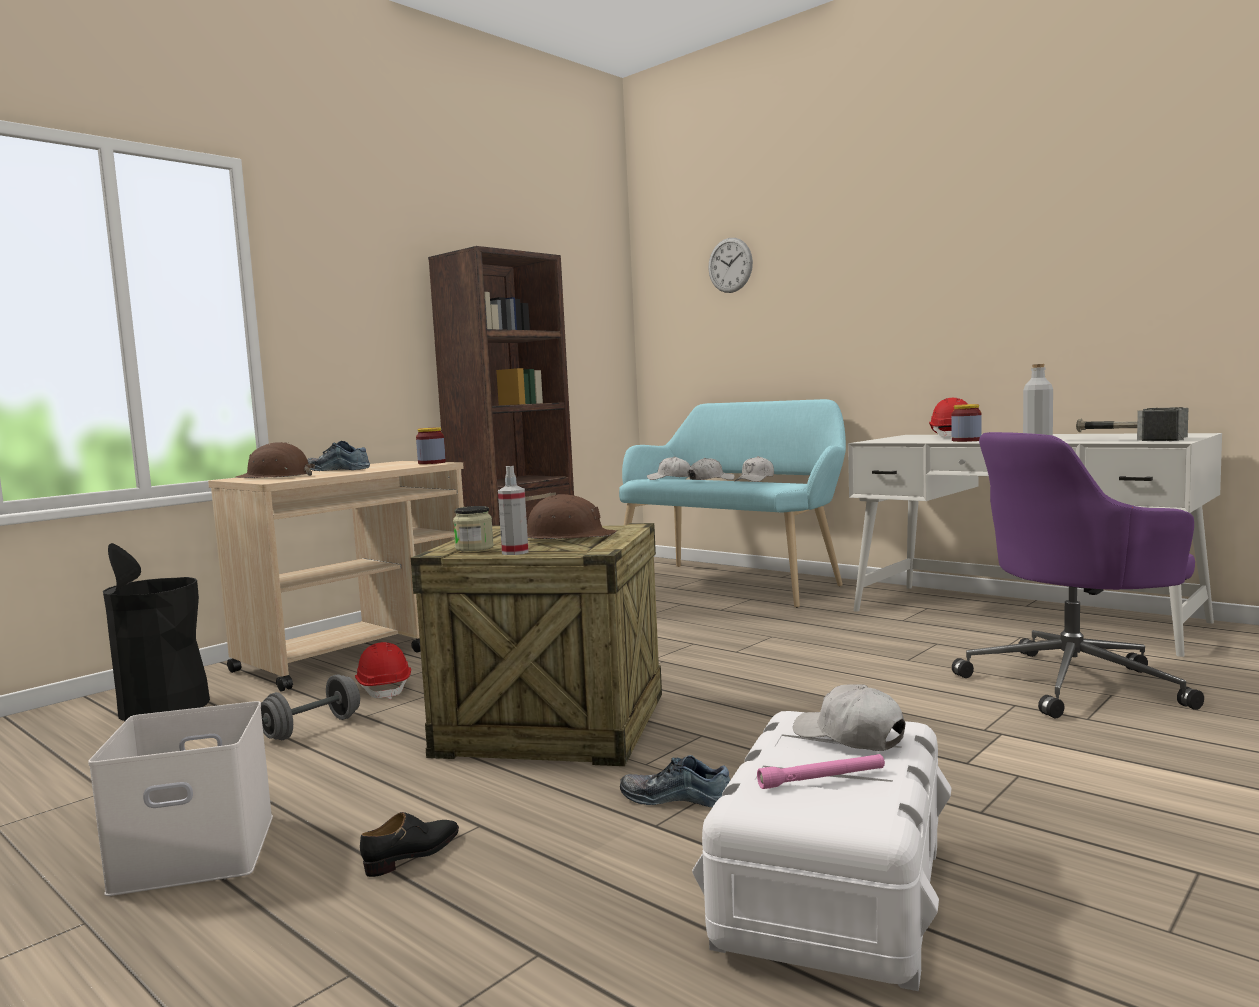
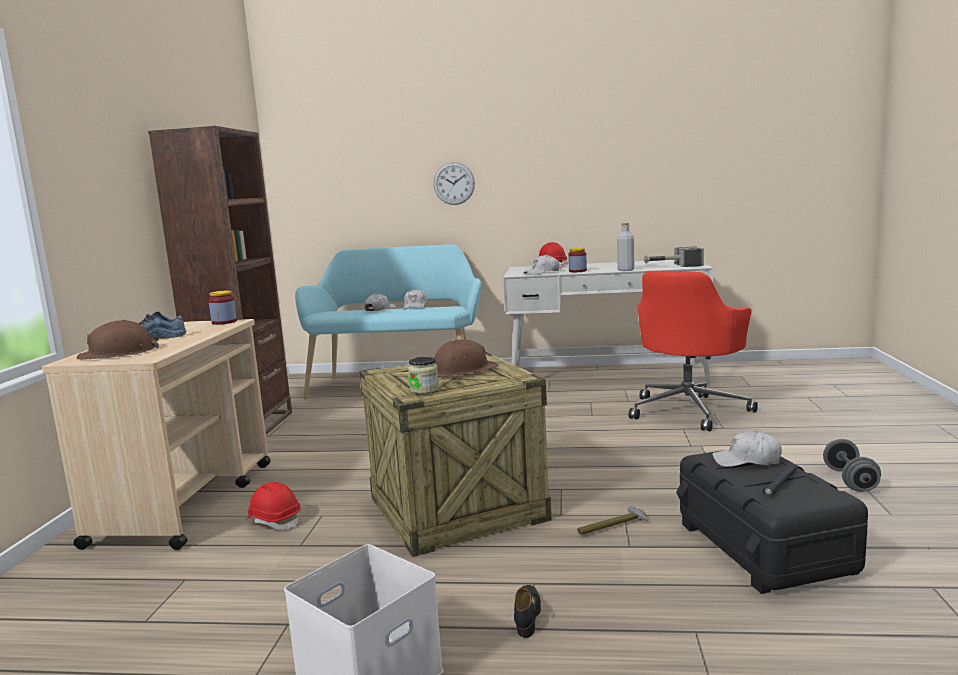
camera: 35 degrees left, 5 degrees up
(164, 707) = (75, 597): black trash can -> none
(312, 728) = (273, 567): grey dumbbell -> grey dumbbell (850, 480)
(515, 552) = (464, 388): spray bottle -> none
(669, 478) = (340, 311): white cap -> white cap (542, 273)
(677, 797) = (612, 527): shoe -> hammer
(730, 265) = (360, 142): wall clock -> wall clock (454, 183)
(822, 779) = (781, 484): pink flashlight -> black flashlight
(835, 894) = (764, 547): white storage box -> black storage box
(1075, 683) = (689, 410): purple office chair -> red office chair

